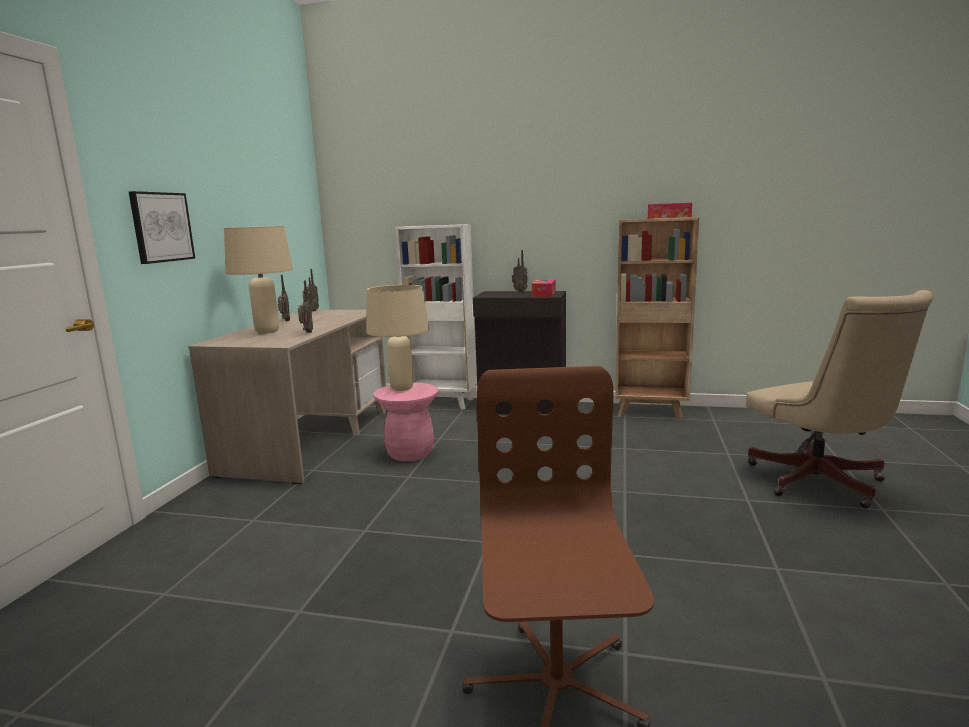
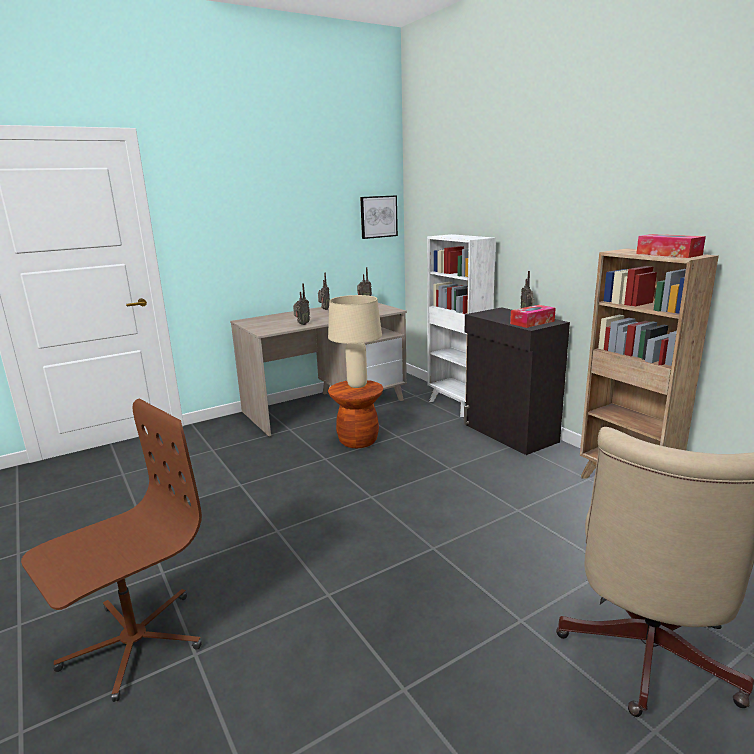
camera: 45 degrees right, 5 degrees up
(161, 227) = (214, 238): picture -> picture (378, 216)
(267, 332) = (288, 318): beige table lamp -> none
(410, 453) = (358, 441): pink stool -> brown stool

